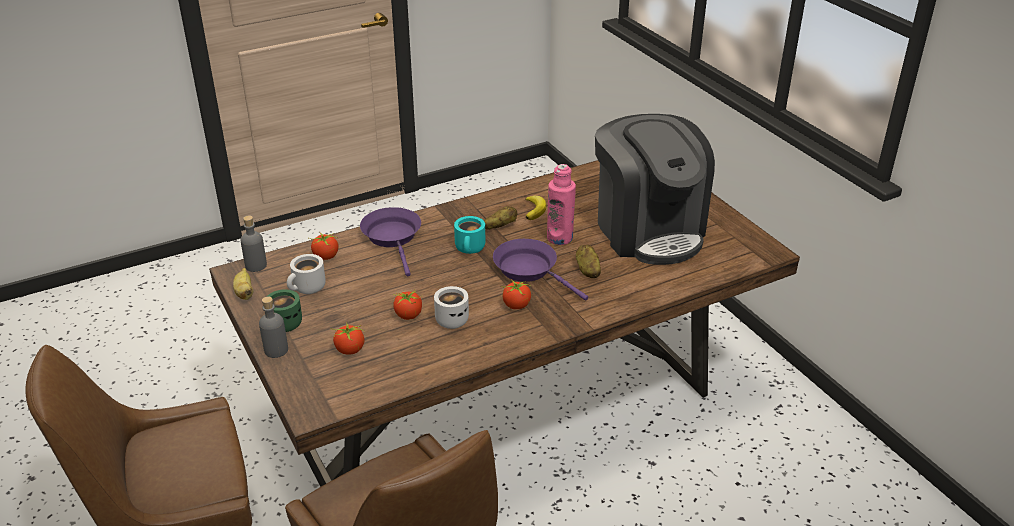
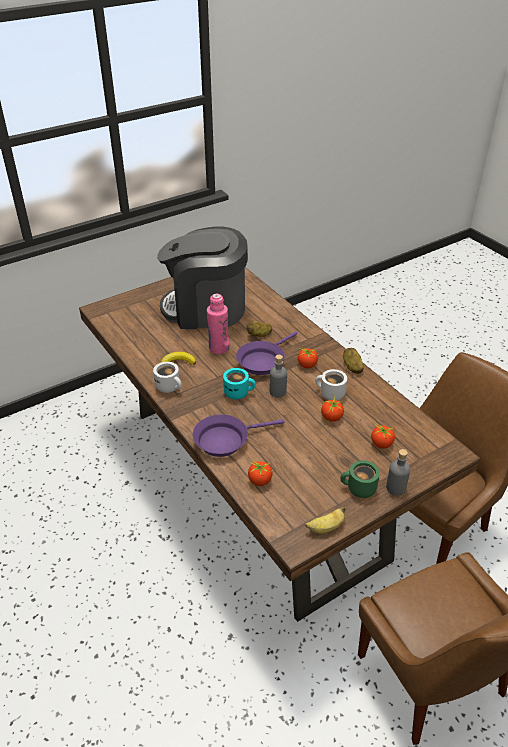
camera: 95 degrees left, 5 degrees up
(256, 265) = (281, 530): grey bottle -> grey bottle (277, 392)
(308, 289) = (310, 483): white mug -> white mug (170, 387)
(500, 226) = (204, 379): potato -> potato (352, 367)
(648, 230) = (206, 309): coffee machine -> coffee machine turned 150 degrees counterclockwise

